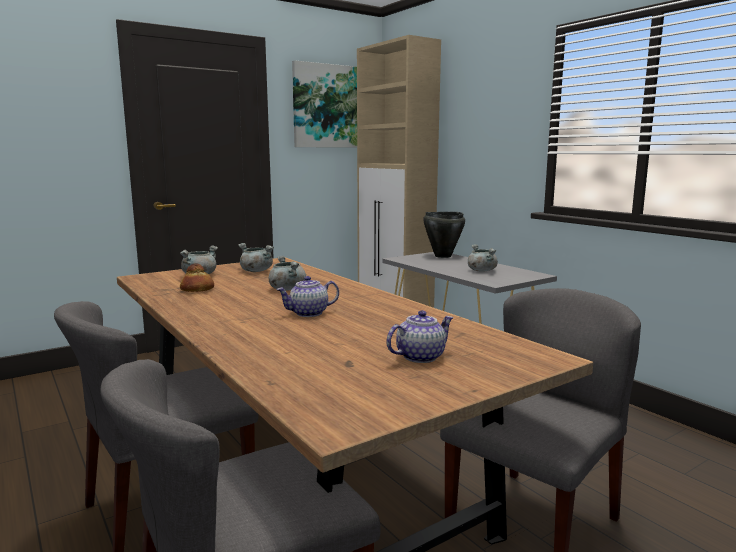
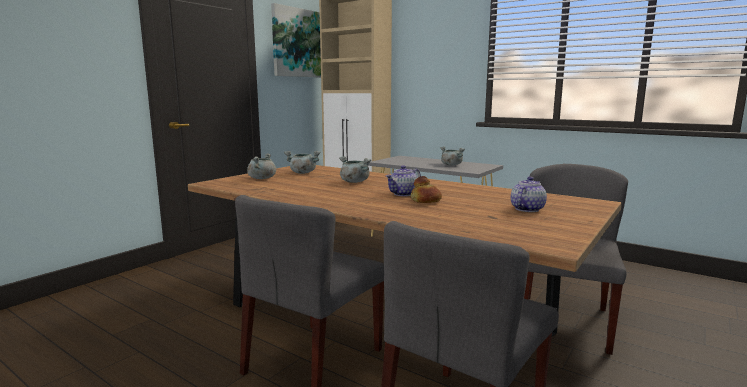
camera: 20 degrees left, 0 degrees up
(197, 290) = (283, 187): bread -> bread (425, 201)
(442, 256) = (408, 158): black cooking pot -> none

